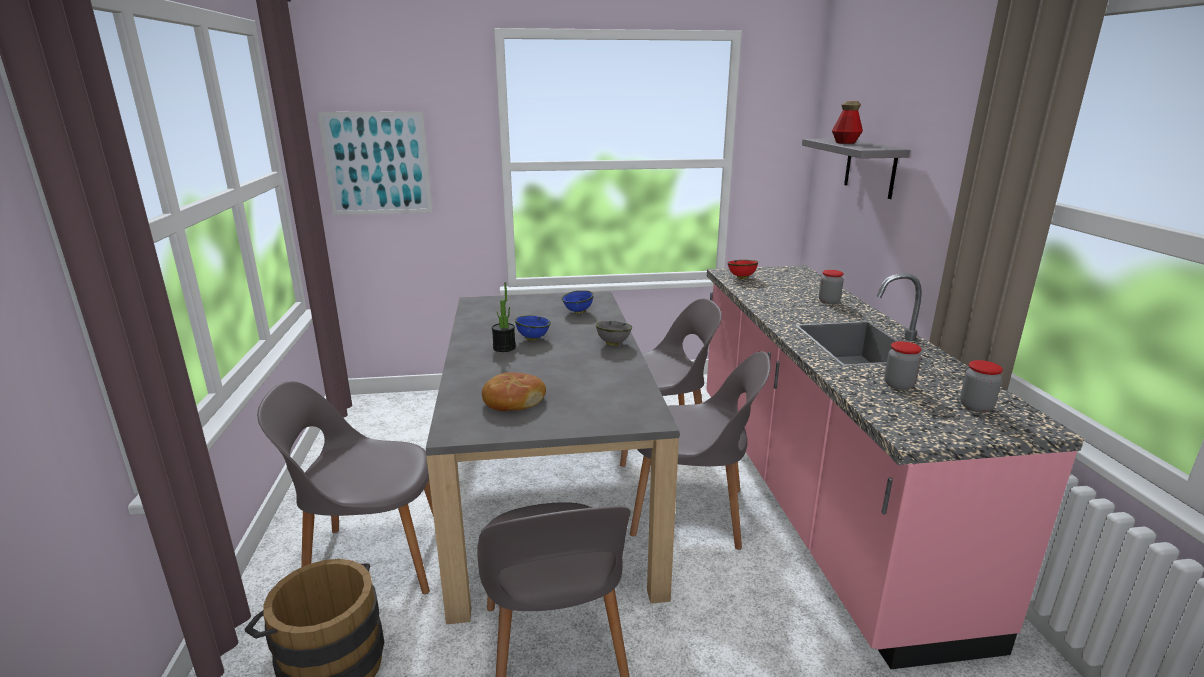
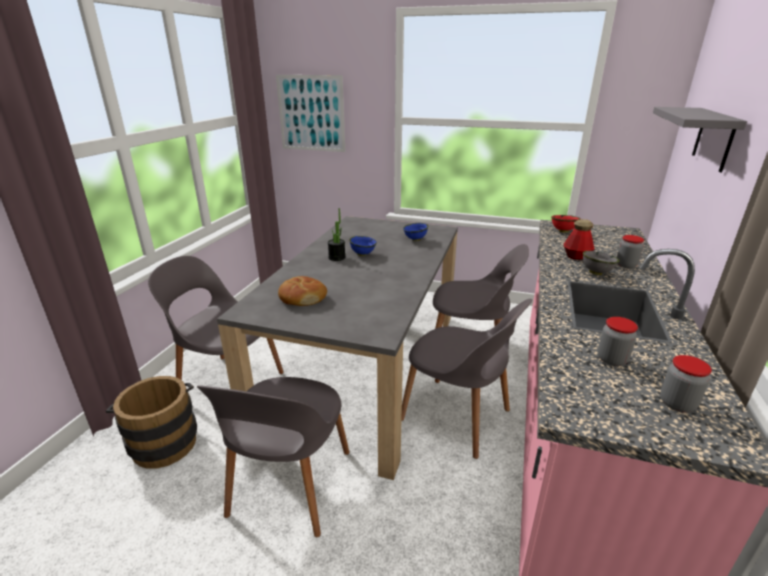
camera: 25 degrees right, 5 degrees up
(612, 343) = (415, 269): grey bowl -> grey bowl (595, 273)
(845, 143) = (688, 111): bottle -> bottle (576, 256)

